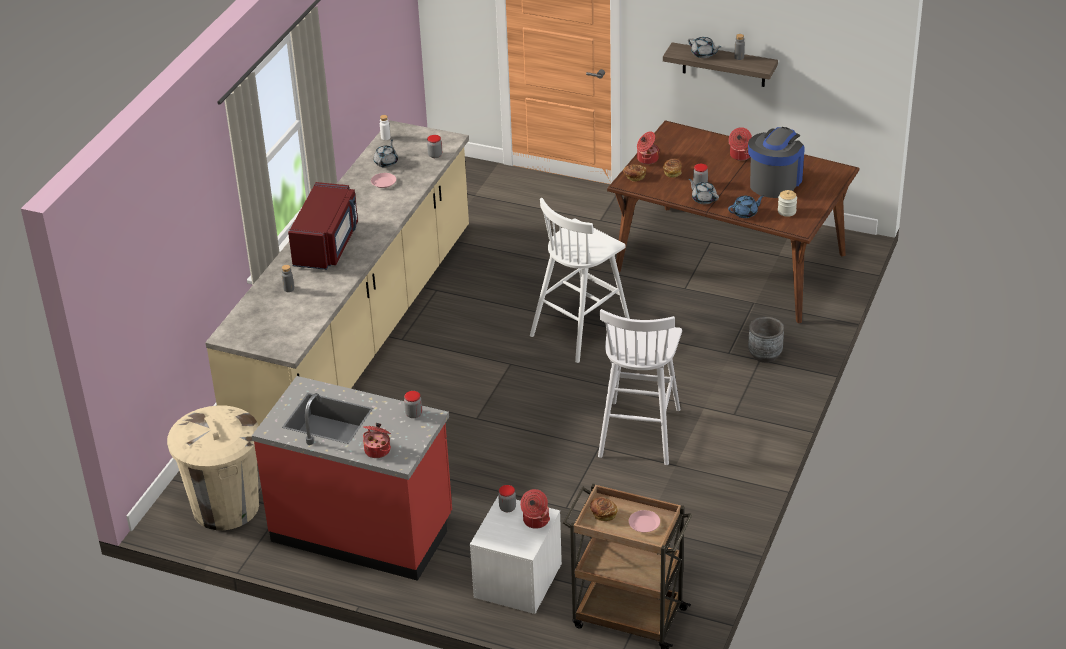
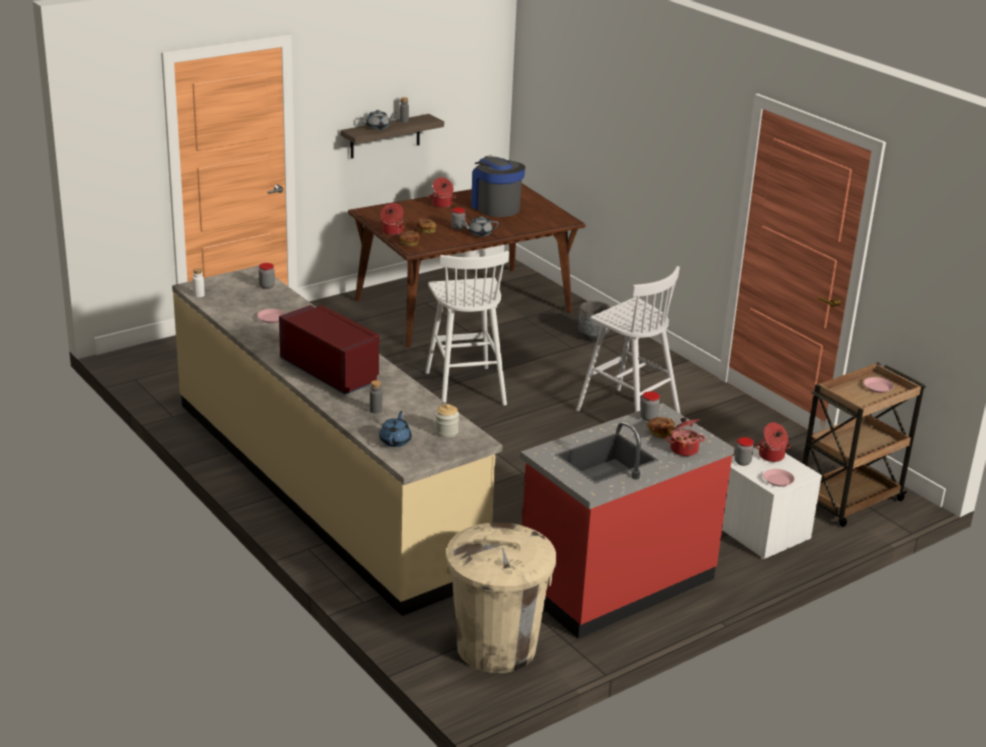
camera: 60 degrees left, 10 degrees down
(386, 162) = (240, 307): grey teapot -> none
(496, 538) = (778, 480): none -> pink plate
(603, 514) = (850, 398): bread -> bread (660, 433)
(745, 213) = (520, 228): blue teapot -> blue teapot (395, 441)
(786, 211) = (539, 216): jar -> jar (446, 432)

